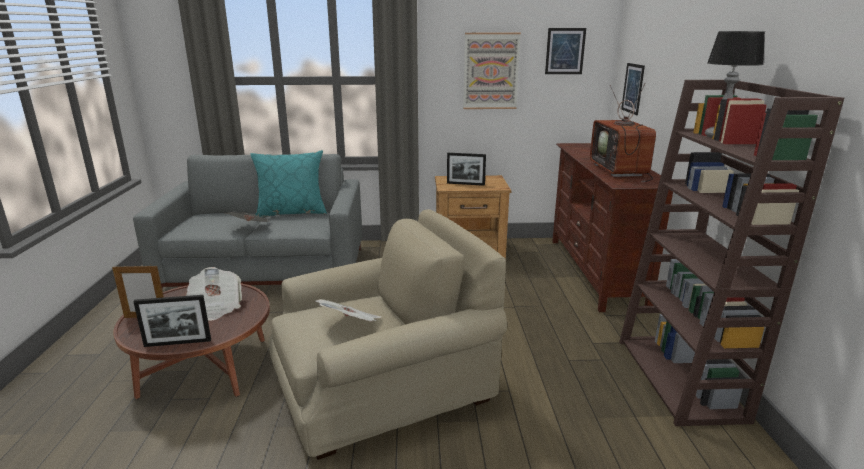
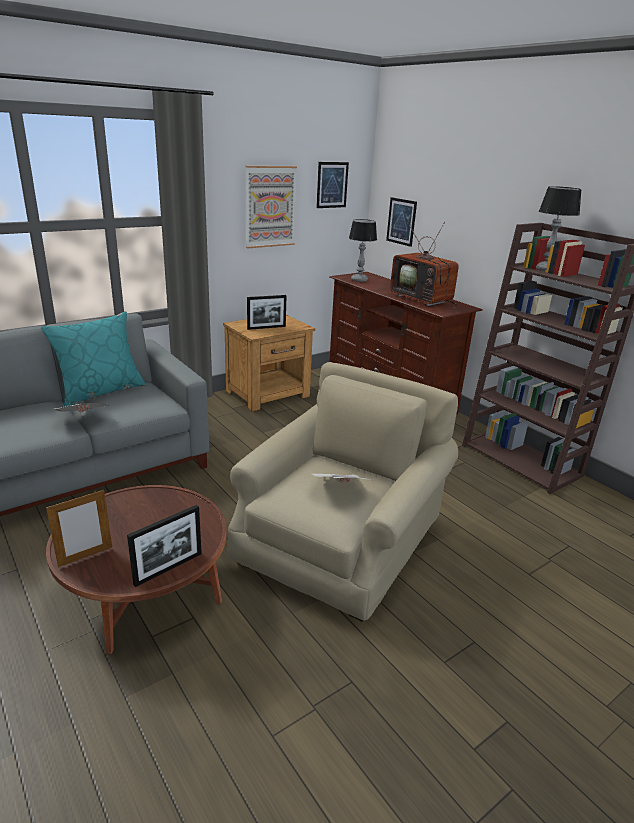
camera: 35 degrees left, 5 degrees up
(216, 306) = (151, 518): newspaper -> none
(580, 149) = (359, 280): none -> table lamp

